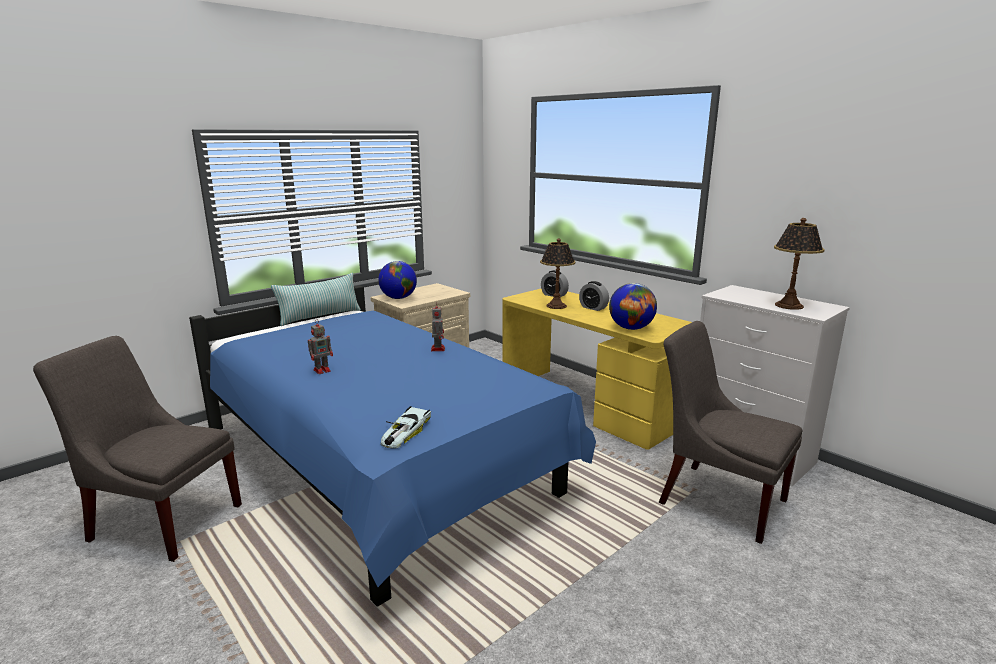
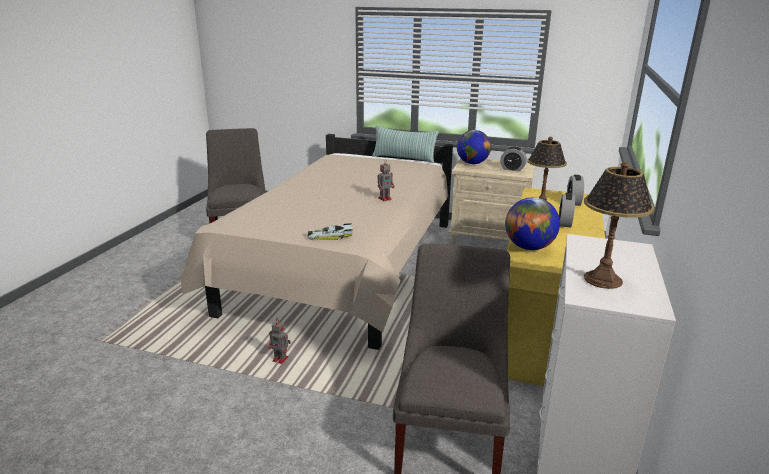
camera: 60 degrees right, 5 degrees up
(323, 370) = (310, 183): toy robot -> toy robot (281, 359)
(378, 464) = (344, 268): blue bed -> beige bed
(404, 432) = (242, 222): toy car -> toy car (330, 235)
(439, 292) = (512, 169): none -> alarm clock

